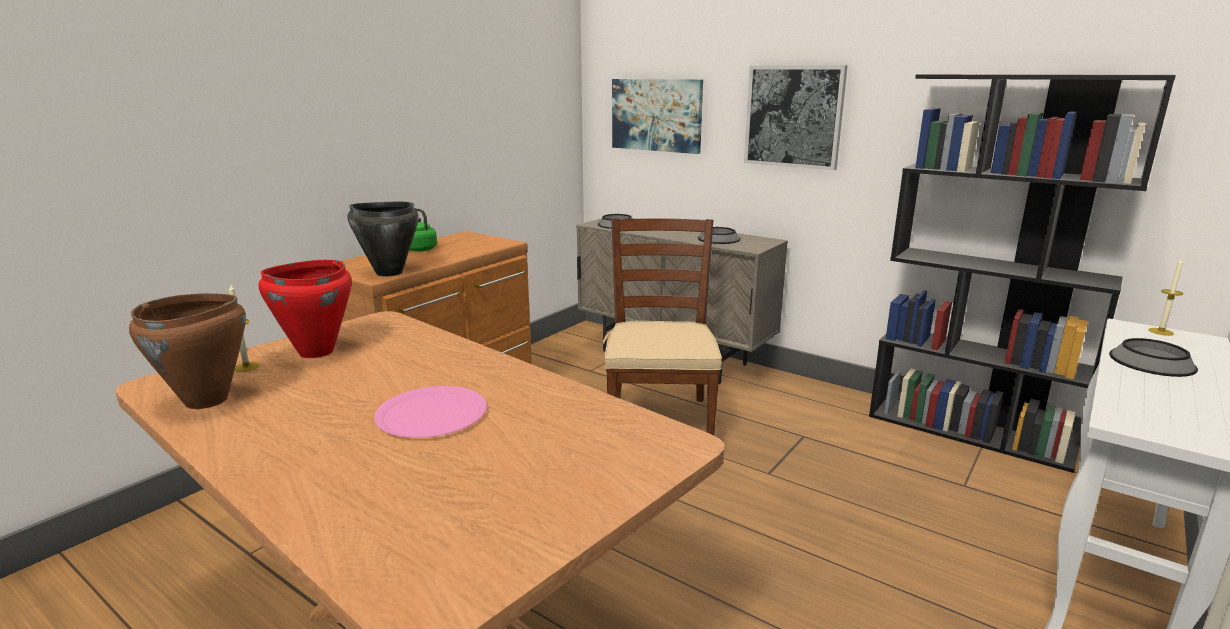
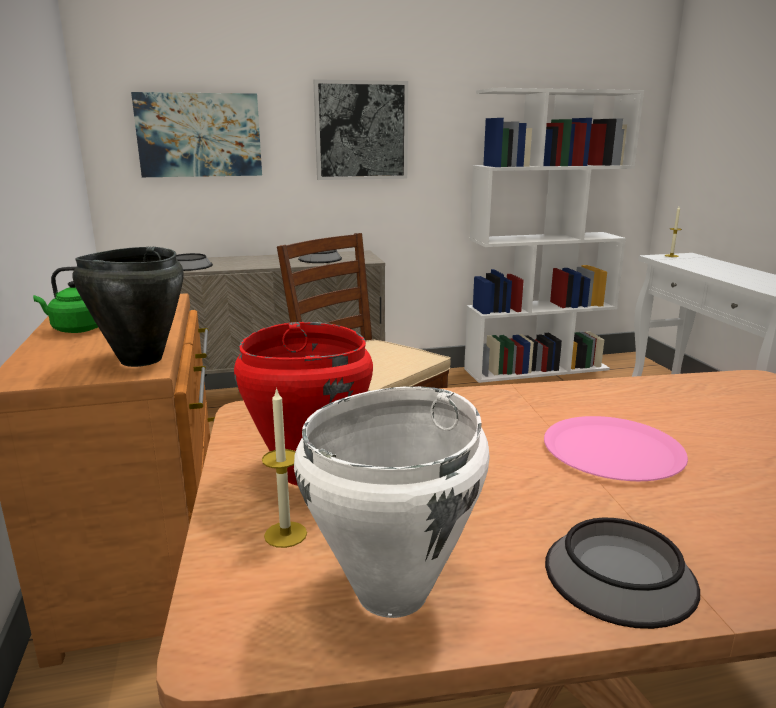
camera: 50 degrees left, 0 degrees up
(206, 401) = (394, 593): brown cooking pot -> white cooking pot
(970, 432) = (536, 369): black bookcase -> white bookcase
(1151, 361) = (711, 269): bowl -> bowl (620, 575)

